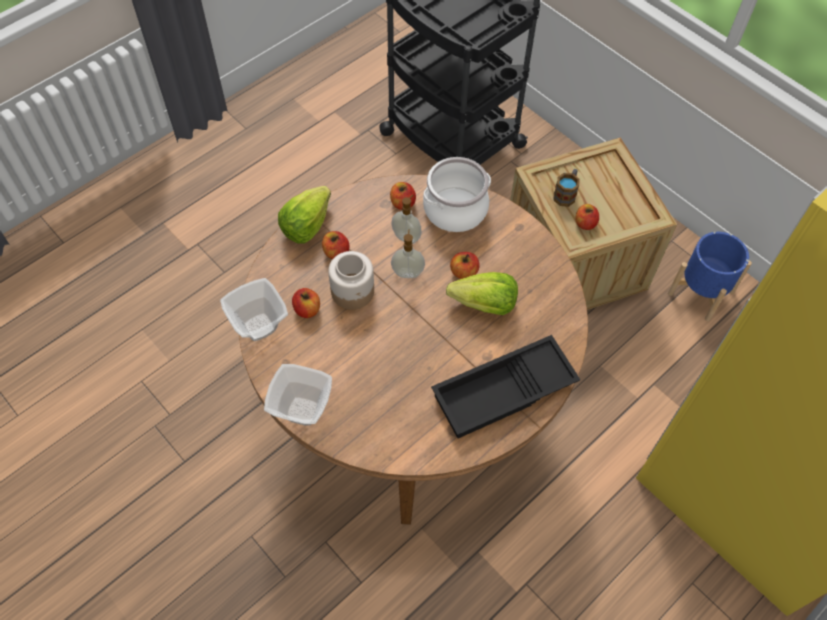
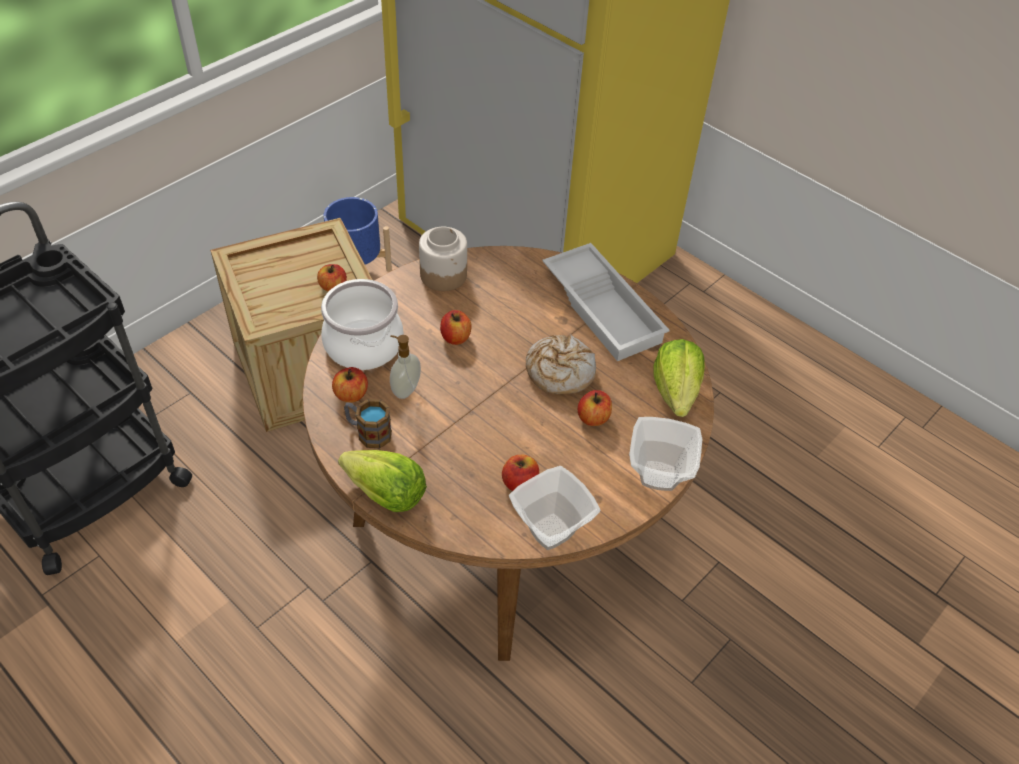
camera: 95 degrees left, 10 degrees down
(336, 252) = (430, 459): apple -> apple (593, 418)
(353, 291) = (489, 438): jar -> jar (443, 275)
(407, 272) = (458, 387): soap dispenser -> none
(422, 347) = (559, 372): none -> bread
(484, 305) = (498, 321): lettuce -> lettuce (676, 392)
(503, 393) = (604, 308): black tray -> white tray
(566, 194) = (288, 300): mug -> mug (368, 432)

